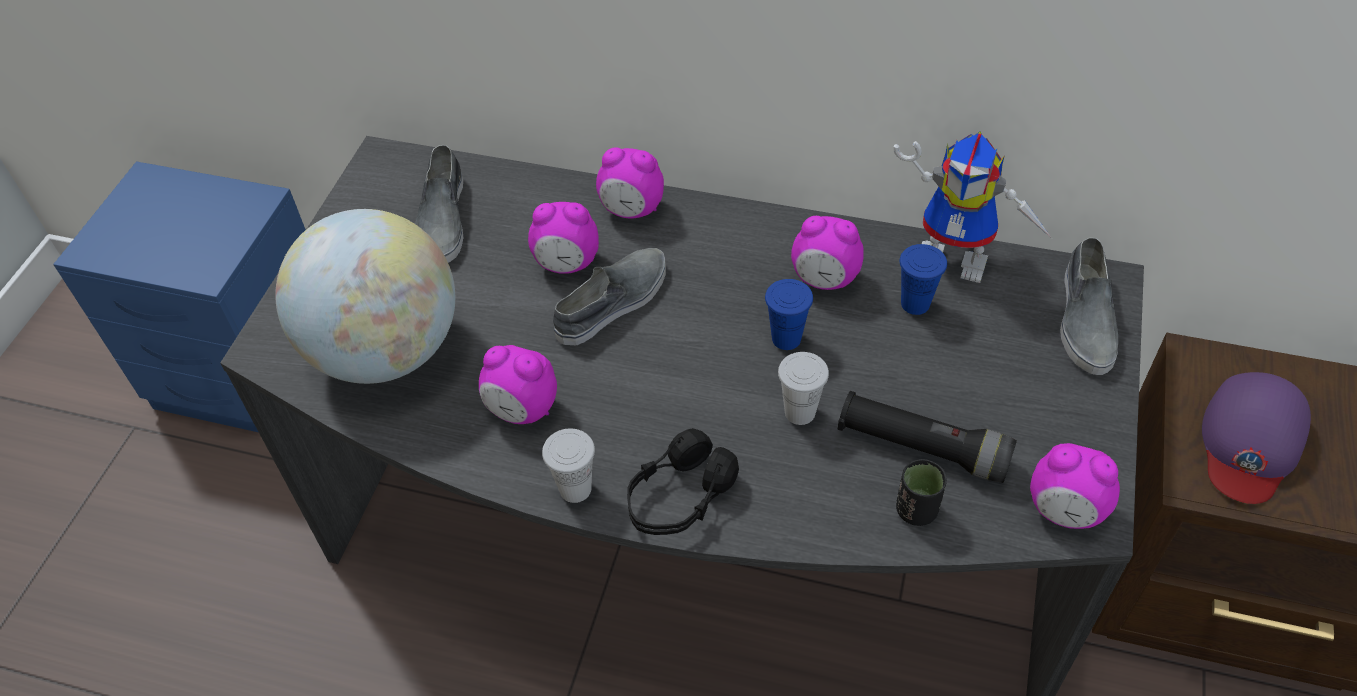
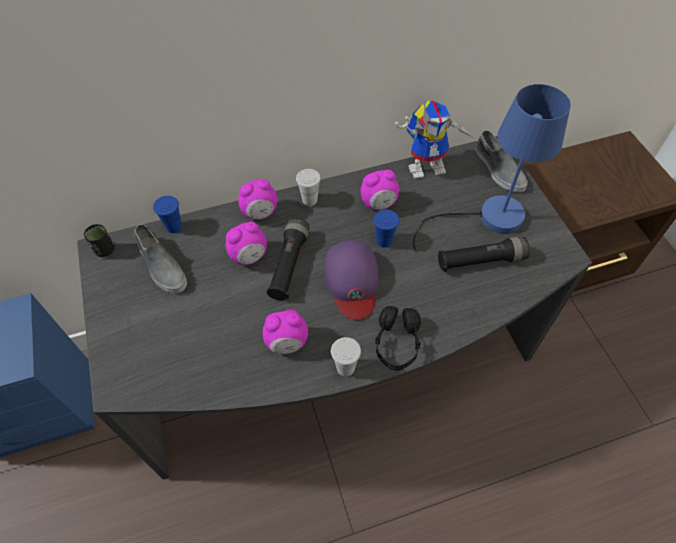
camera: 35 degrees left, 5 degrees up
(386, 351) = (188, 352): globe -> none
(613, 303) = (289, 265): grey shoe -> black flashlight
(800, 412) = (417, 273): white cup -> white cup (309, 200)
(915, 304) = (426, 196): blue cup -> blue cup (174, 227)
(916, 510) = (499, 290): black cup -> black cup (105, 250)
(993, 389) = (487, 219): none -> blue table lamp
(1064, 511) = (554, 257): alarm clock -> none
(1249, 442) = (575, 192): purple cap -> purple cap (352, 281)

